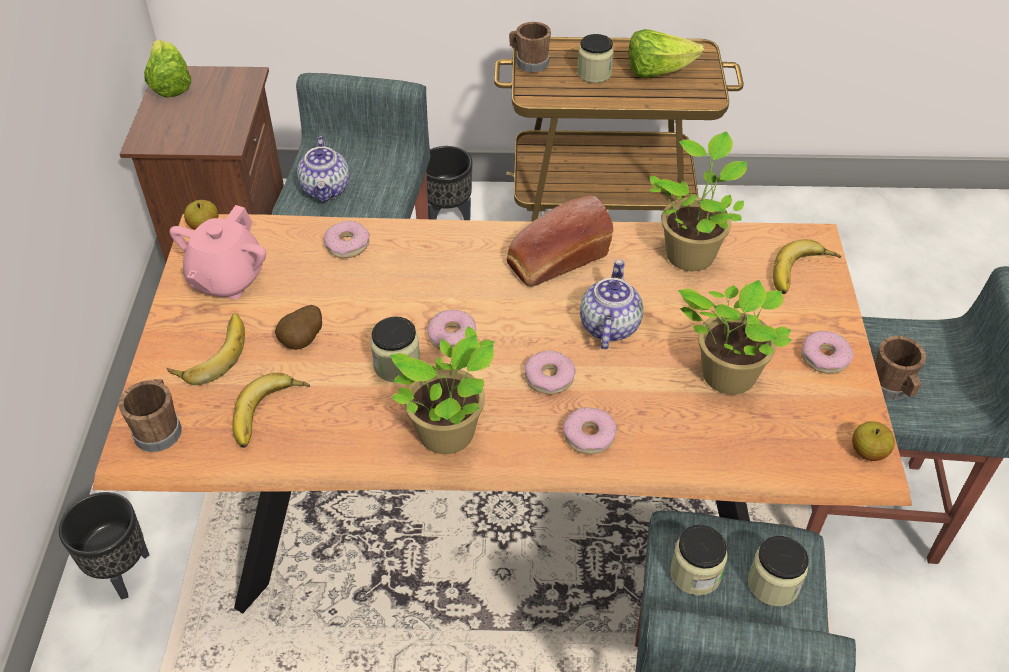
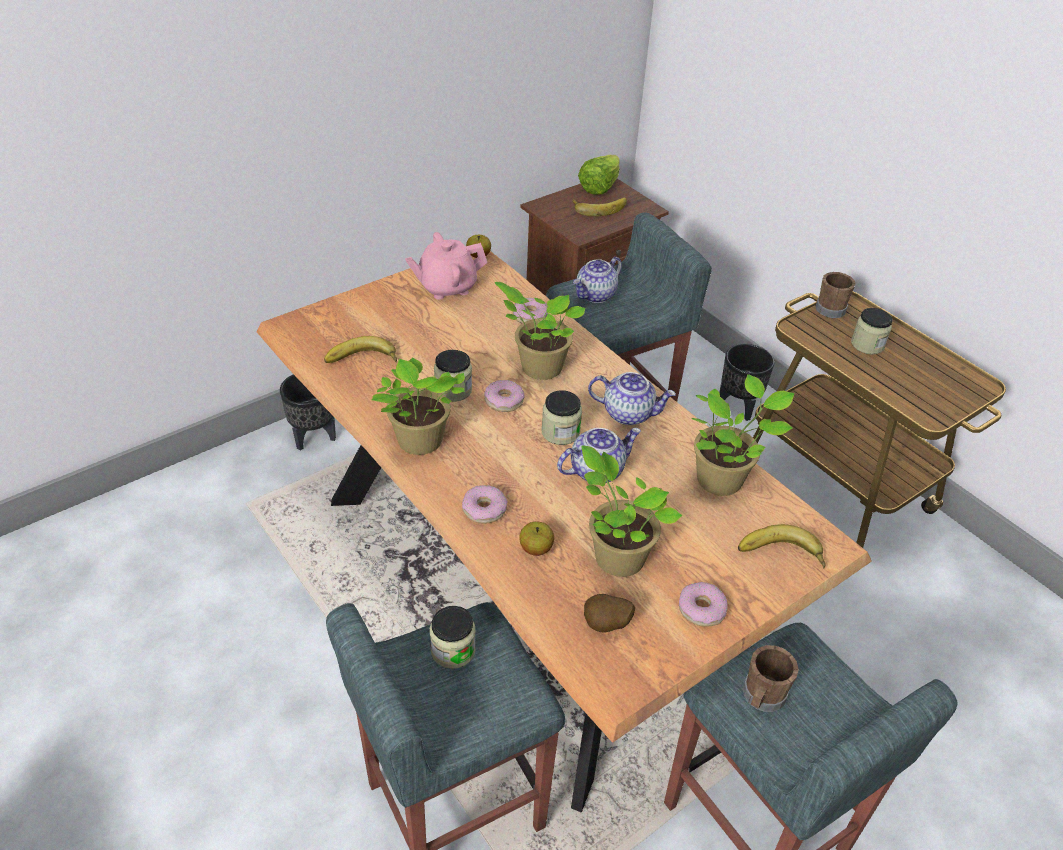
camera: 50 degrees right, 5 degrees down
(159, 429) = (311, 326): brown mug -> none
(211, 353) = (385, 313): banana -> banana (599, 207)
(303, 341) = (431, 342): potato -> potato (606, 626)
(429, 283) = (538, 367): none -> potted plant
(549, 377) = (516, 464): donut -> none
(555, 260) = (629, 413): bread -> teapot
(657, 71) = (921, 375): lettuce -> none
(773, 584) = (483, 703): jar -> jar (560, 432)
(868, 452) = (628, 680): apple -> apple (536, 548)

